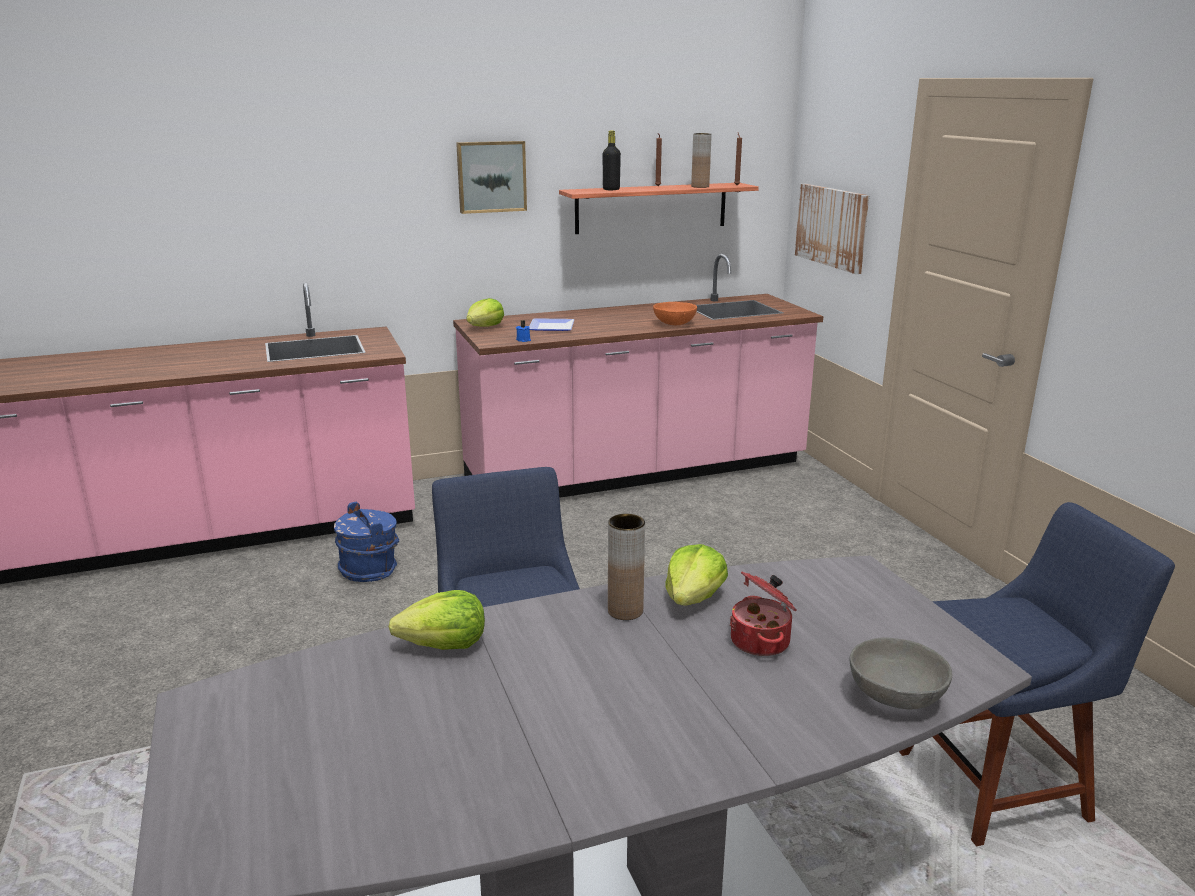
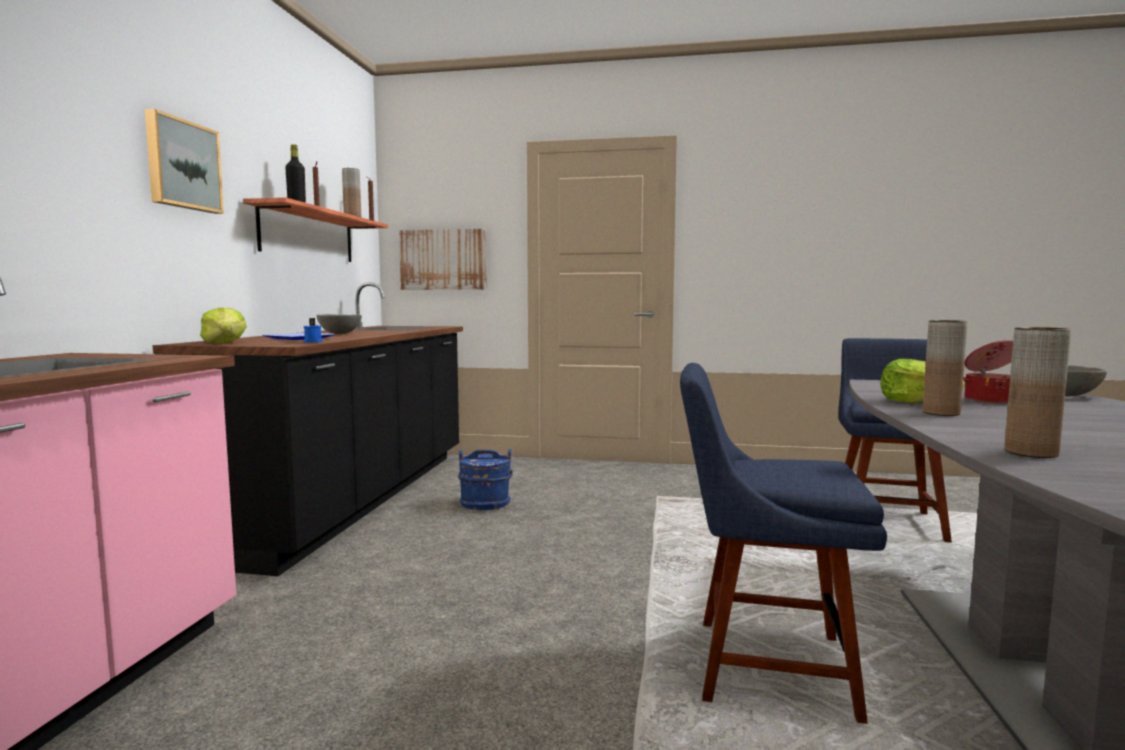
camera: 60 degrees left, 15 degrees down
(369, 570) = (284, 687): blue bucket -> blue bucket (485, 504)
(444, 644) = (1031, 453): lettuce -> brown vase
(622, 319) = (339, 334): none -> grey bowl
(637, 472) = (355, 499): pink counter -> black counter
(675, 324) = (394, 332): orange bowl -> none

